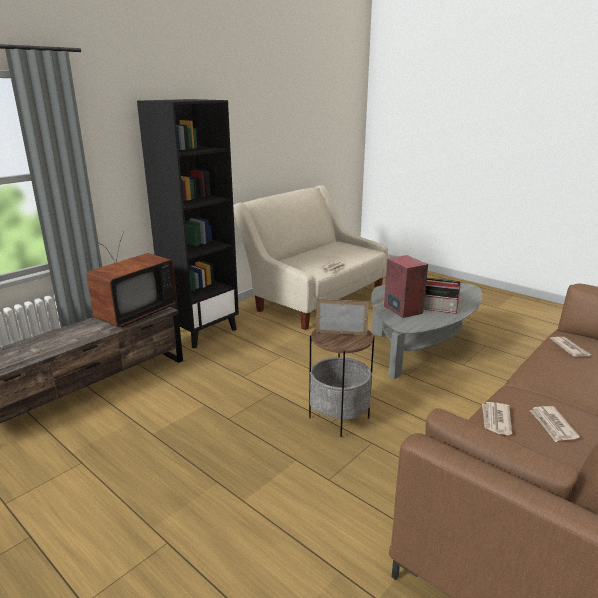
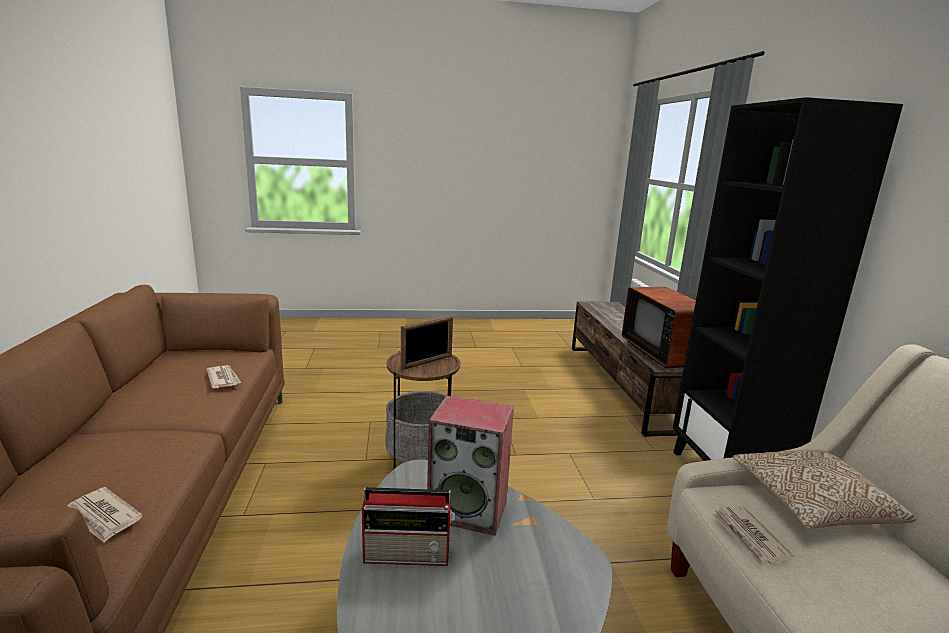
camera: 130 degrees right, 5 degrees down
(294, 263) = (810, 505): none -> pillow
(440, 309) = (409, 554): radio -> radio turned 150 degrees counterclockwise
(553, 425) = (163, 392): newspaper -> none

